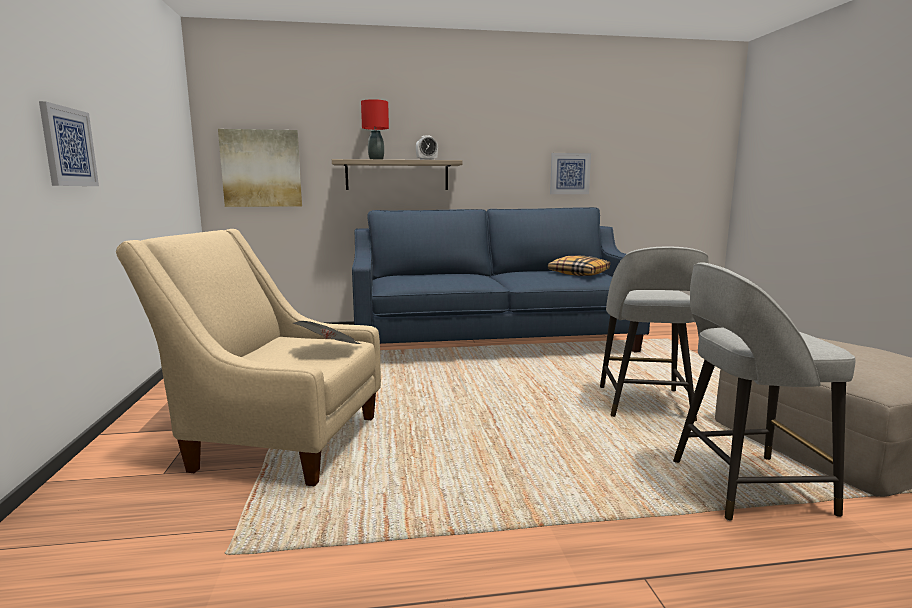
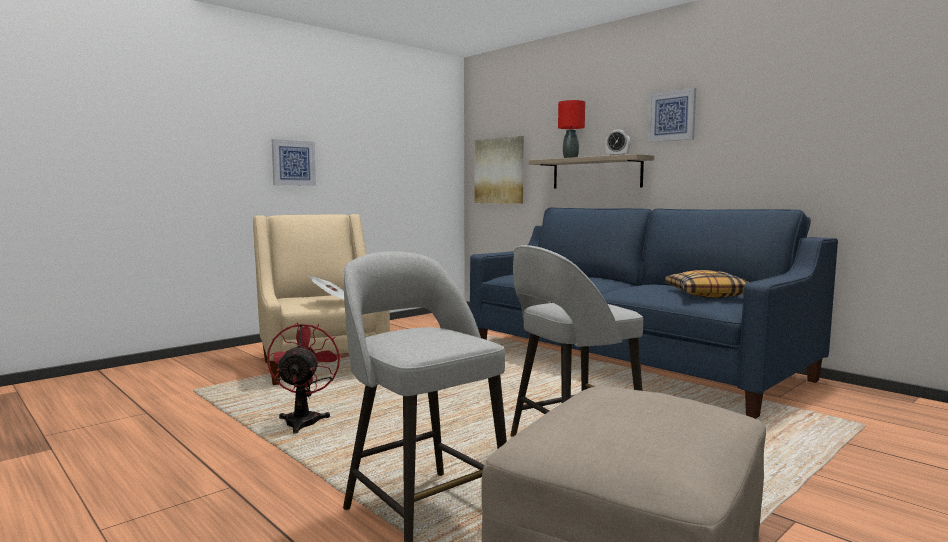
camera: 55 degrees right, 5 degrees down
(471, 493) = (304, 420): none -> red fan
(569, 173) = (797, 163): picture -> picture (672, 116)

